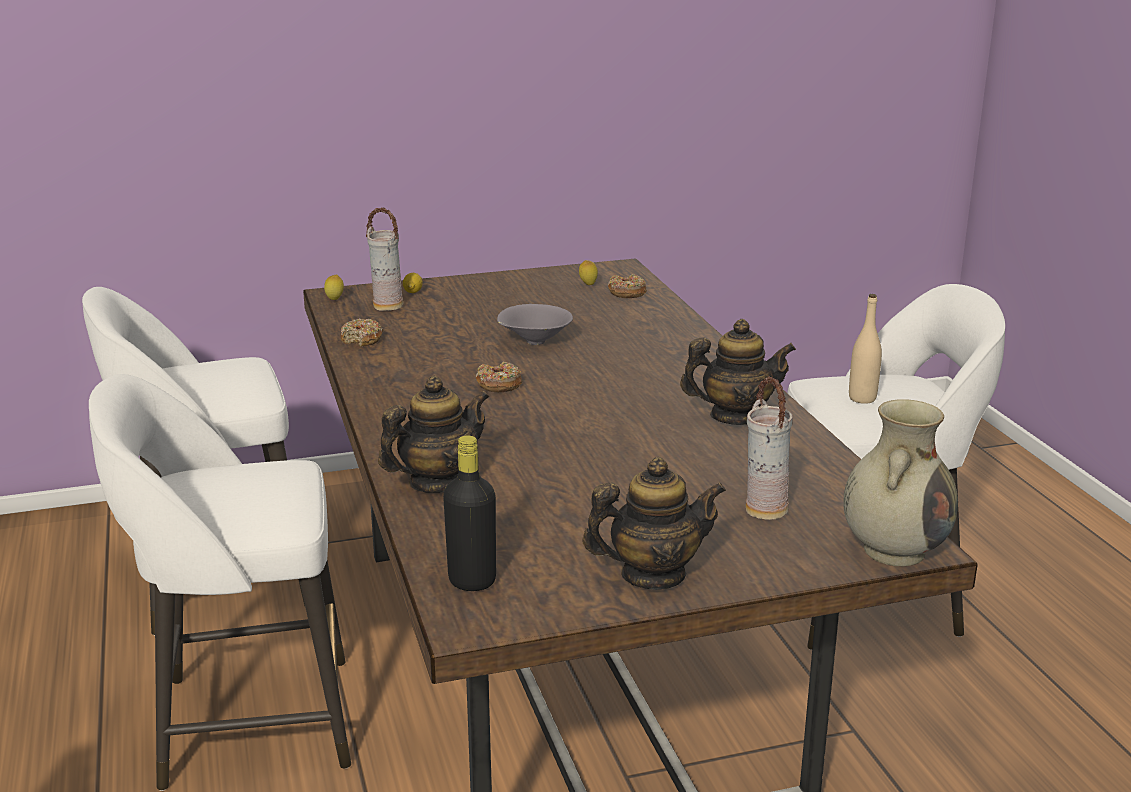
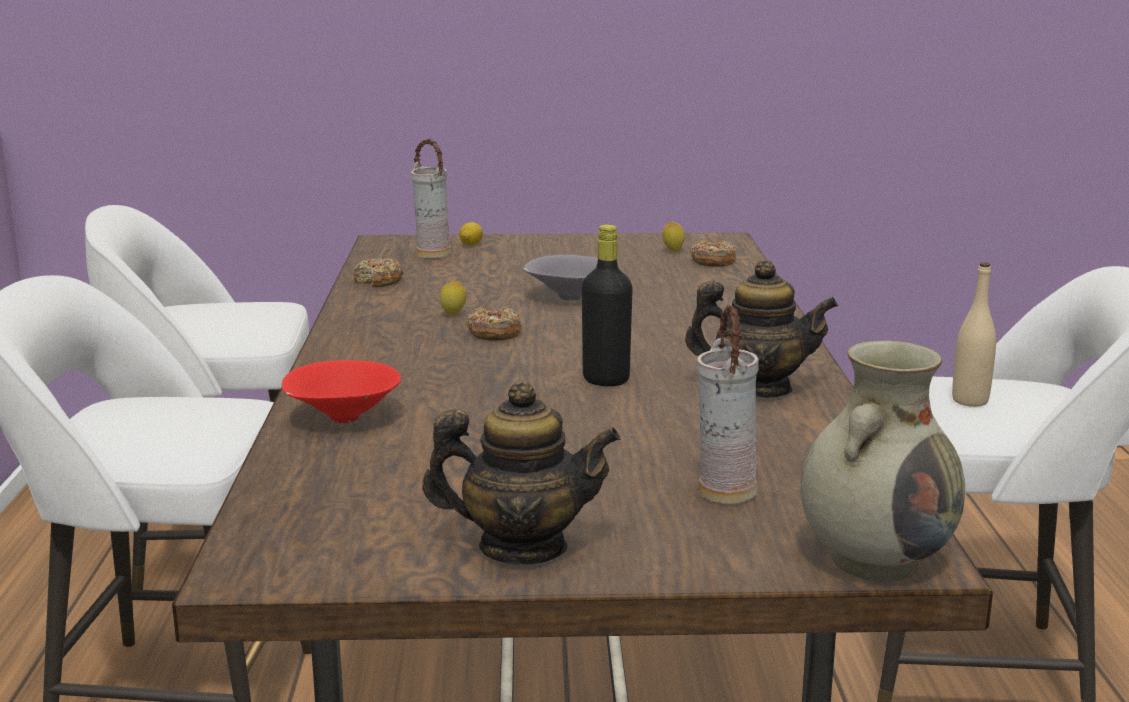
camera: 15 degrees right, 5 degrees down
(335, 300) = (382, 245): lemon -> lemon (453, 315)
(437, 482) = (341, 419): teapot -> red bowl
(472, 581) = (292, 526): black bottle -> black bottle (606, 380)

